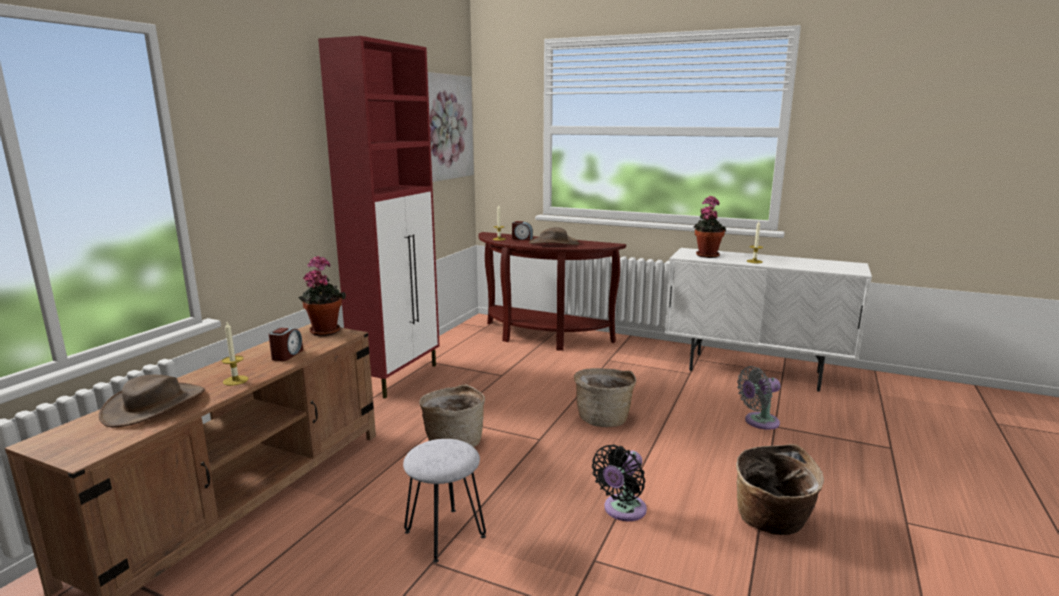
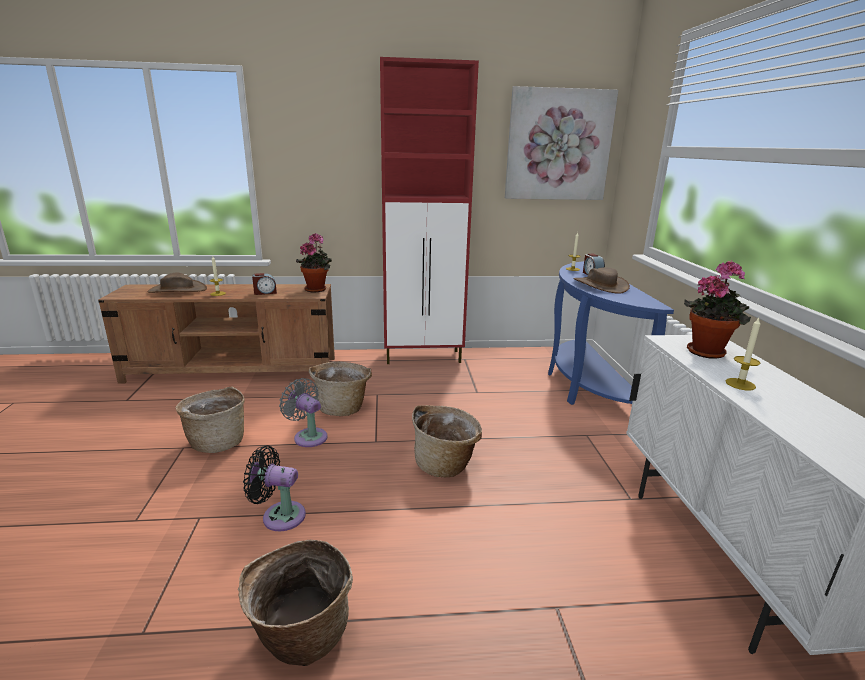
camera: 60 degrees right, 5 degrees up
(444, 533) = (217, 441): grey stool -> basket
(541, 337) = (585, 386): brown console table -> blue console table
(758, 422) = (552, 587): grey fan -> grey fan (308, 436)

